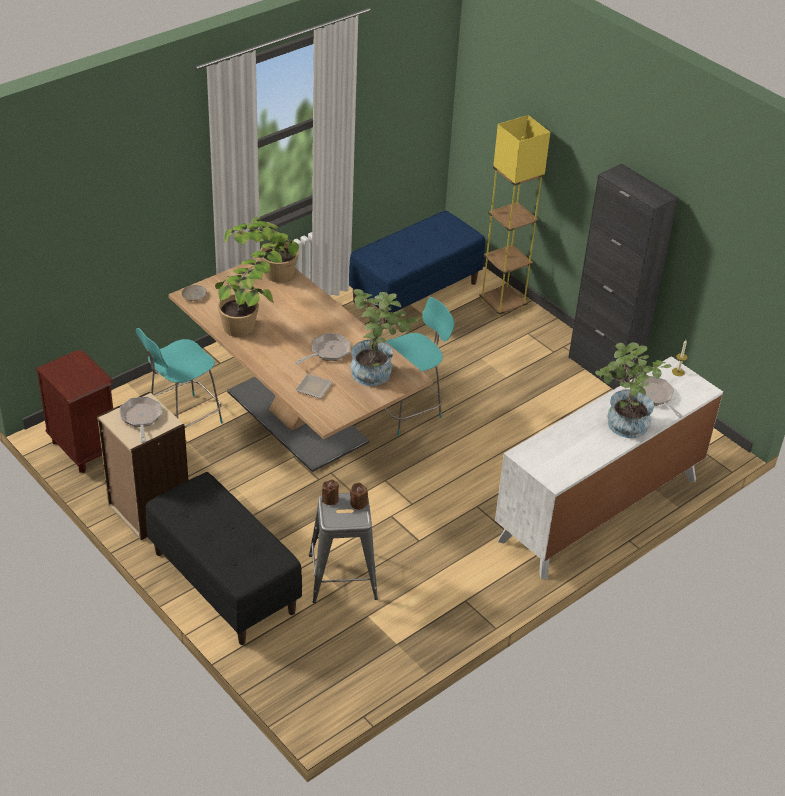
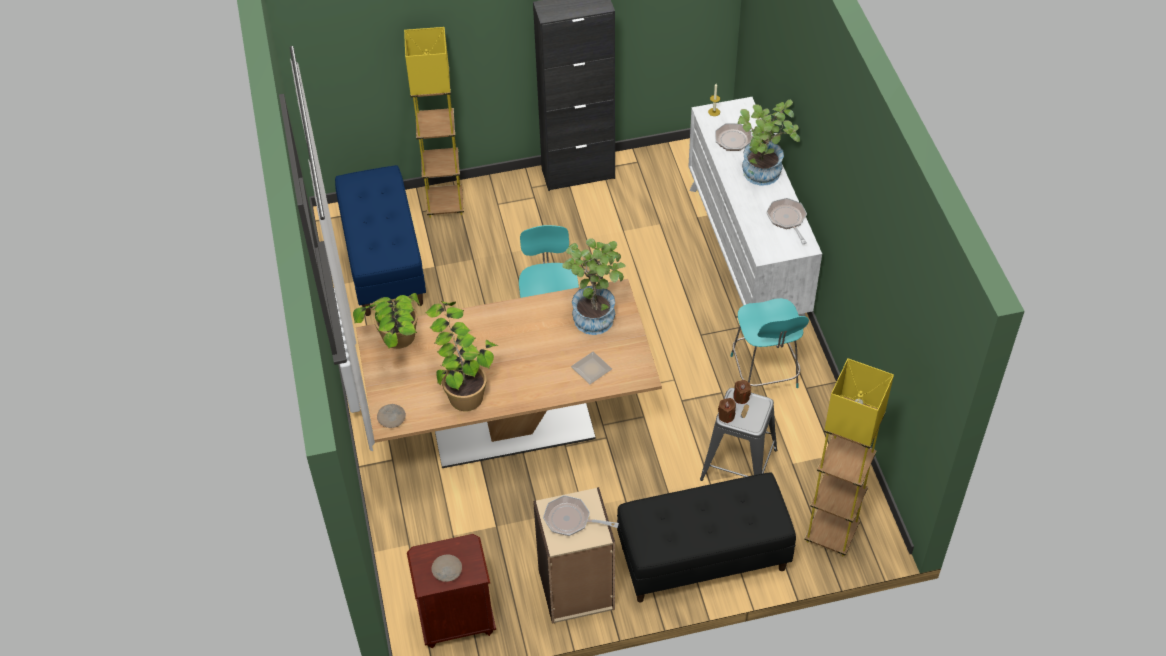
camera: 60 degrees left, 10 degrees up
(68, 375) = (447, 570): none -> beige plate
(183, 420) = (461, 519): turquoise chair -> turquoise chair (764, 374)
(301, 669) = (831, 534): none -> yellow floor lamp
(327, 352) = (545, 340): frying pan -> frying pan (787, 219)

